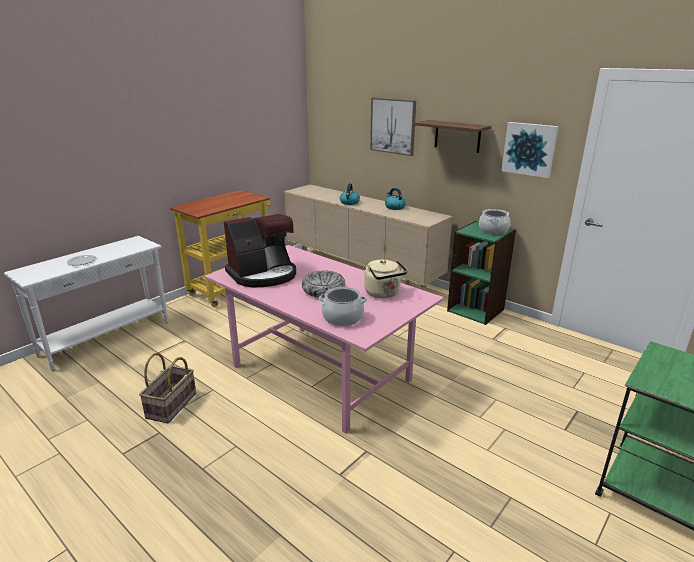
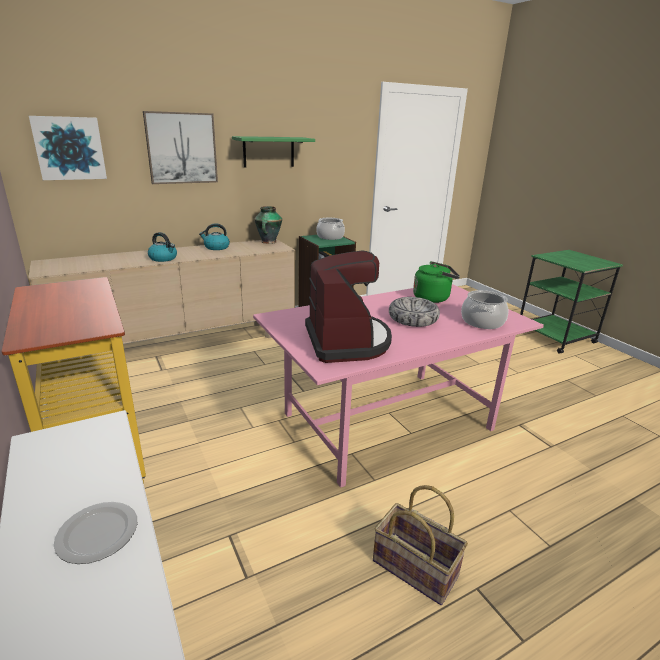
camera: 70 degrees left, 0 degrees up
(383, 293) = (433, 298): beige kettle -> green kettle
(436, 216) = (268, 242): none -> vase
(457, 136) = (268, 152): brown shelf -> green shelf
(529, 149) = (338, 156): picture -> picture (69, 148)

